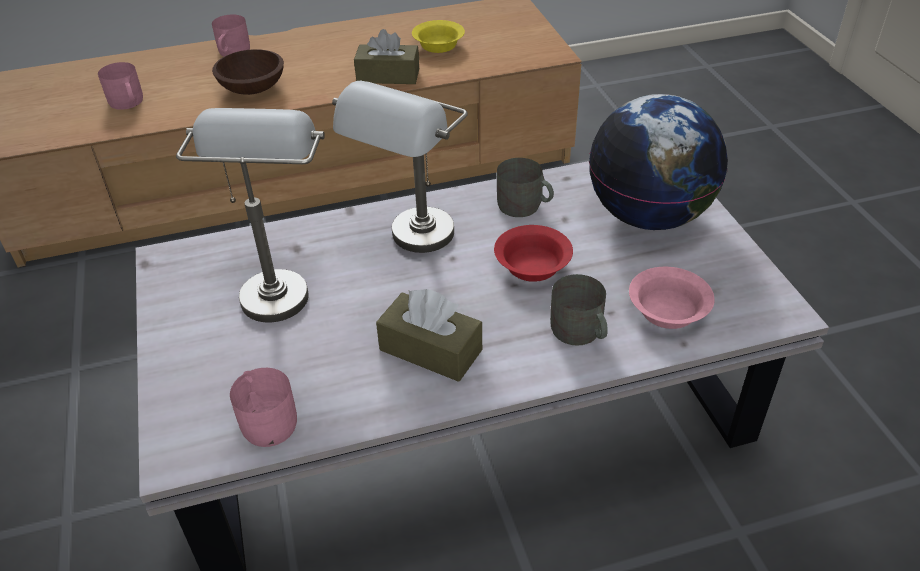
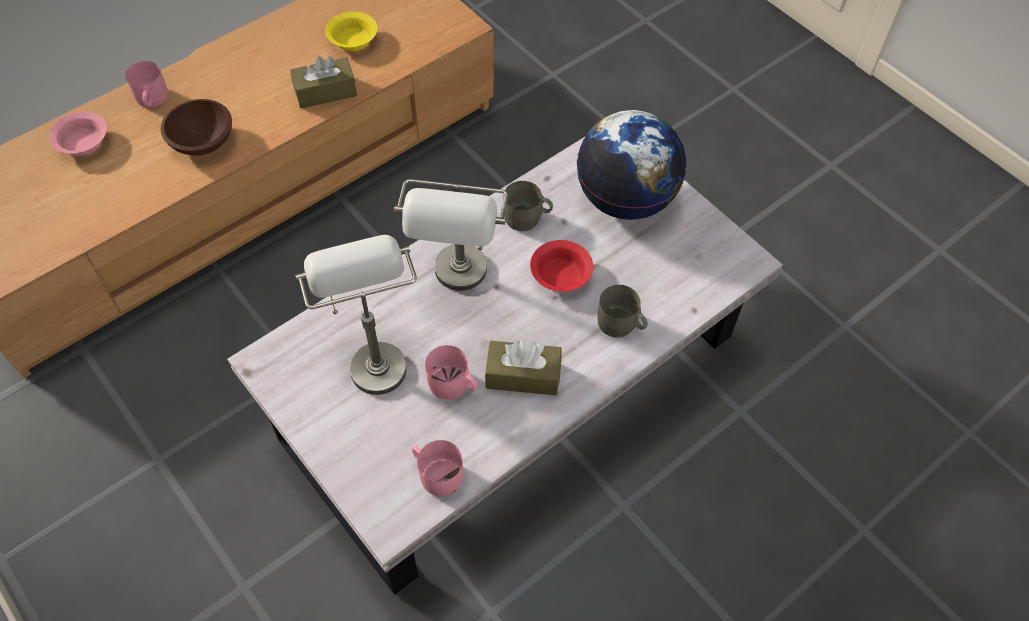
camera: 25 degrees left, 15 degrees up
(127, 103) = (87, 194): pink mug -> pink mug (453, 386)
(669, 311) = (674, 285): pink bowl -> pink bowl (84, 142)

